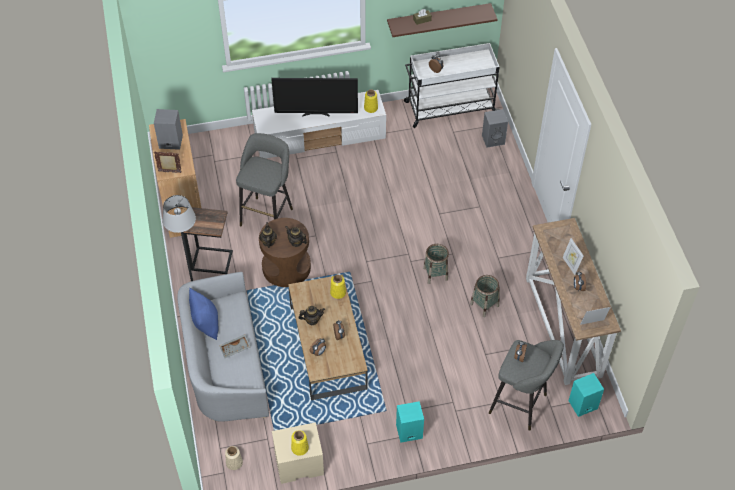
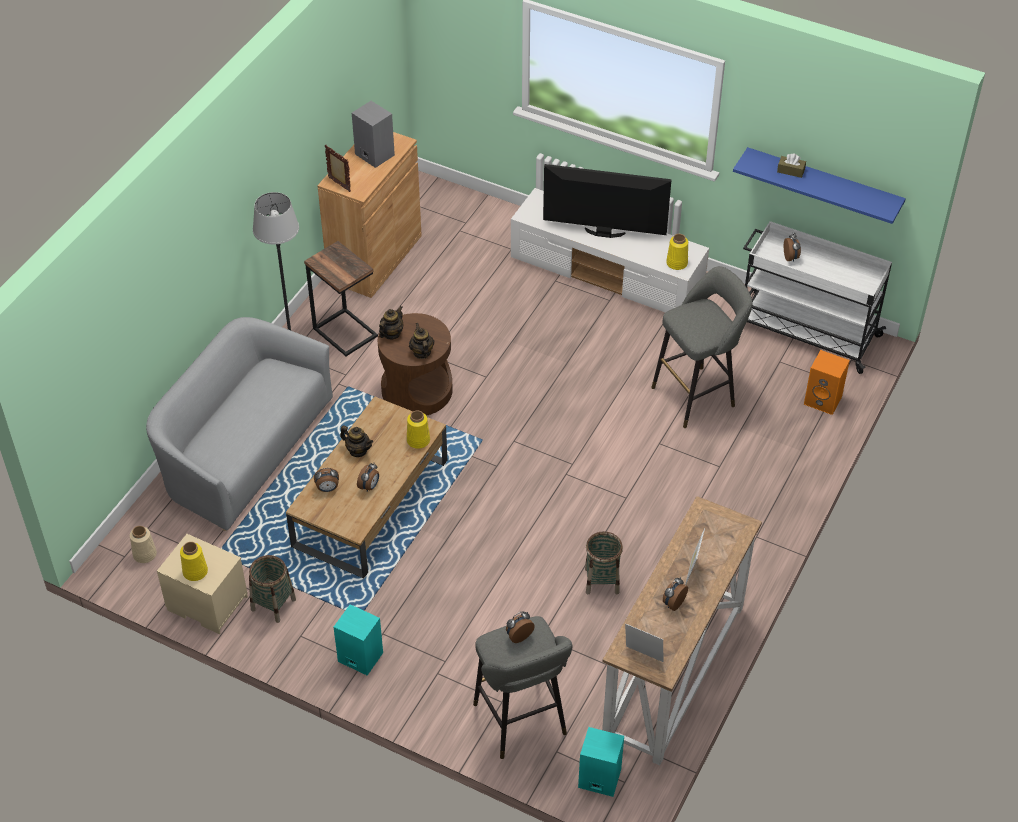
camera: 40 degrees right, 5 degrees down
(206, 323) = (243, 380): blue pillow -> none
(235, 349) = (244, 425): grey tray -> none
(268, 215) = (457, 322): grey stool -> grey stool (697, 395)
(316, 114) = (604, 233): television -> television turned 150 degrees clockwise
(435, 274) = (580, 507): basket -> basket (273, 604)
(438, 18) = (823, 184): brown shelf -> blue shelf
(493, 139) = (824, 400): grey speaker -> orange speaker

